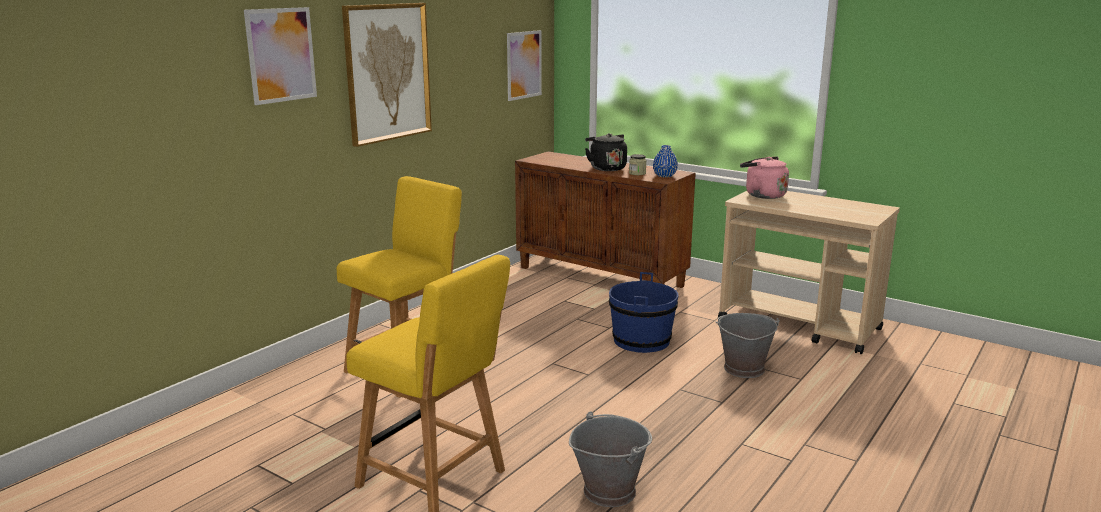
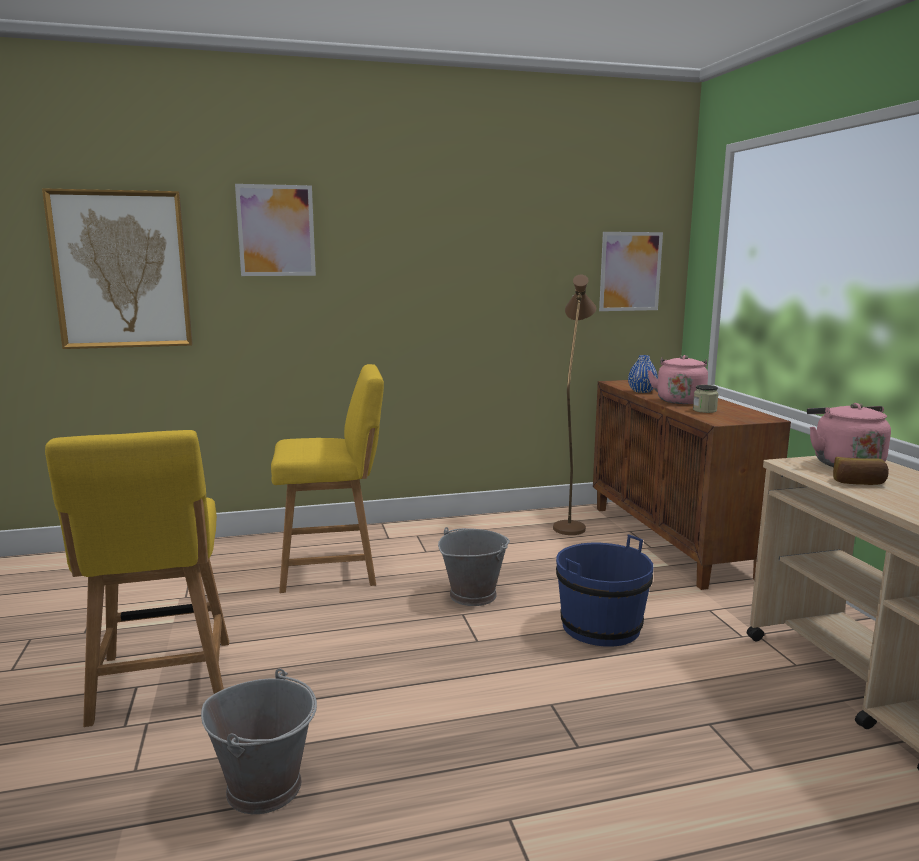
camera: 40 degrees right, 5 degrees down
(387, 72) = (413, 260): picture -> picture (121, 270)
(521, 284) = (569, 524): none -> brown floor lamp
(606, 168) = (680, 400): black kettle -> pink kettle
(664, 176) = (734, 418): blue vase -> blue vase (642, 391)
(743, 368) = (682, 715): grey bucket -> grey bucket (472, 595)
(789, 205) = (858, 483): none -> bread

